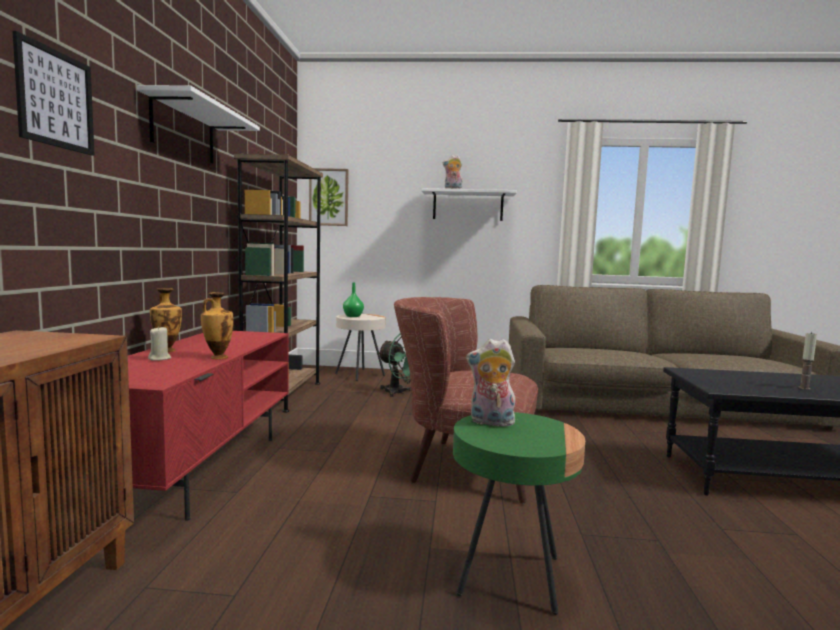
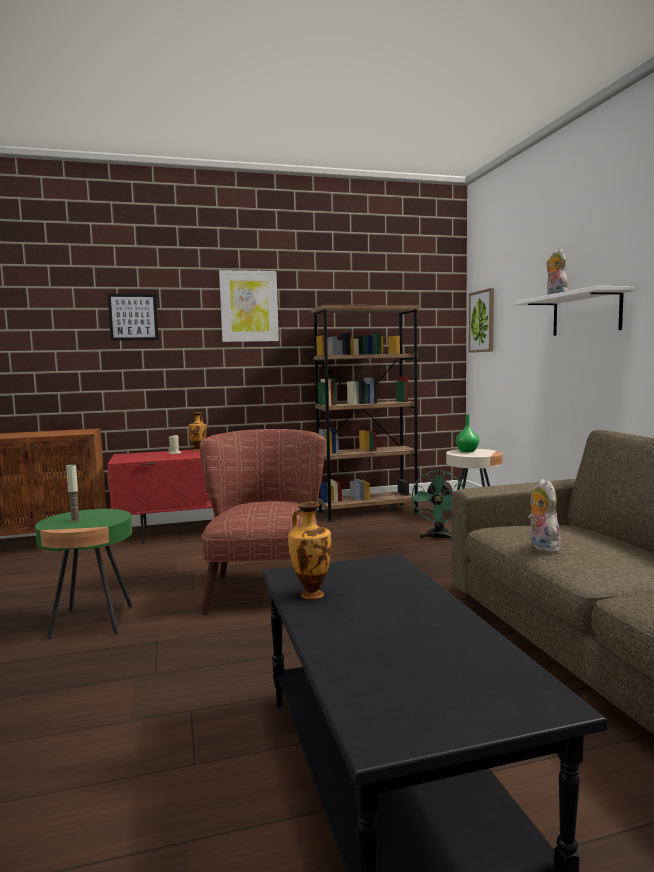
camera: 70 degrees right, 0 degrees up
(183, 131) = (249, 306): white shelf -> picture
(217, 357) = (187, 457): vase -> vase (311, 594)
(490, 422) = (101, 513): plush toy -> plush toy (541, 547)
(804, 388) = (356, 624): candle -> candle (75, 520)

